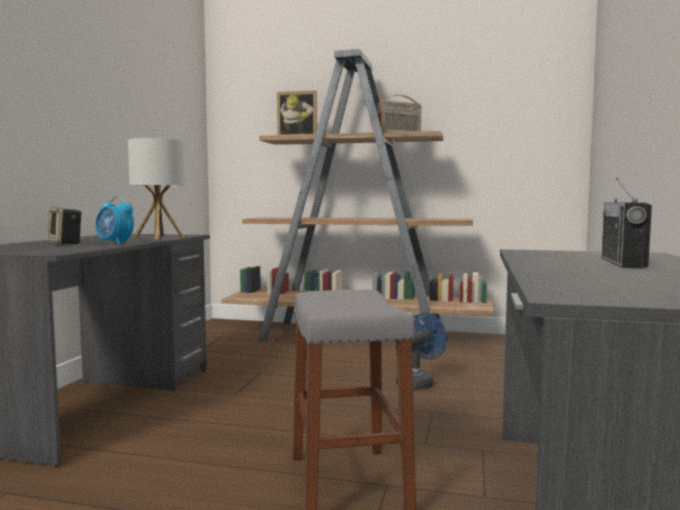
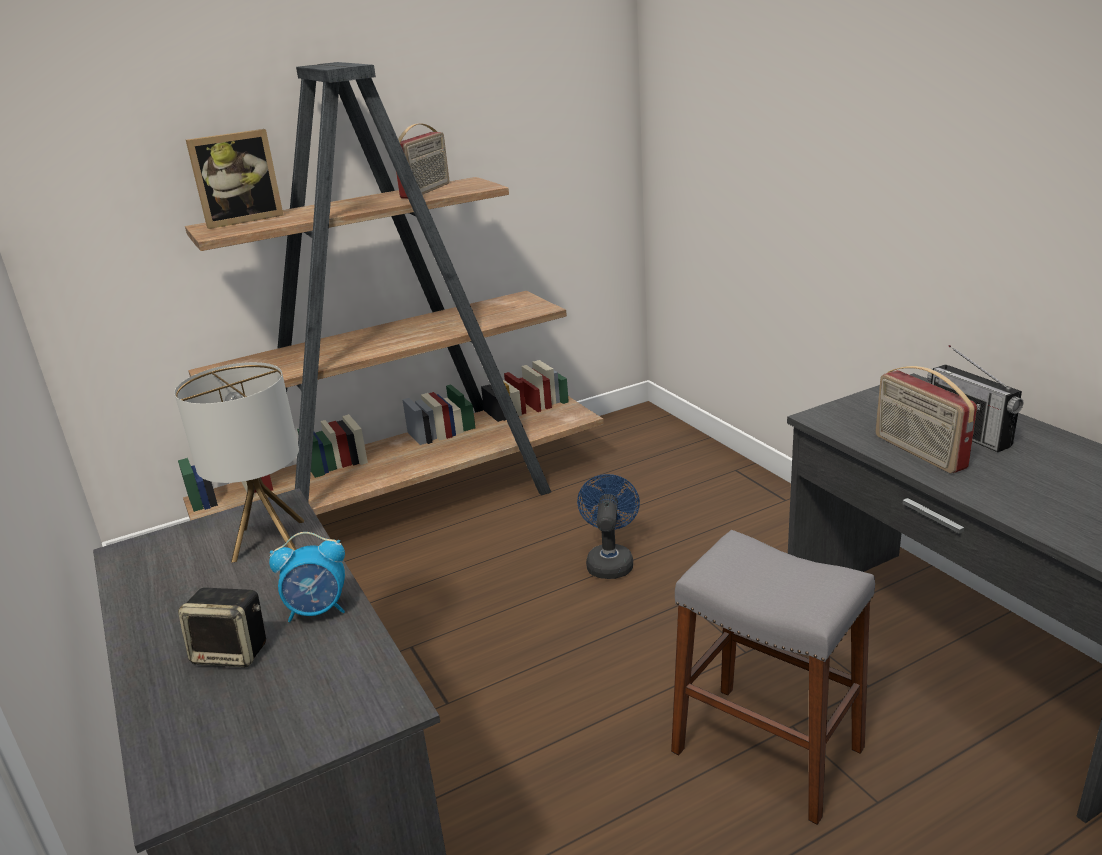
camera: 40 degrees left, 20 degrees up
(549, 261) = (918, 452): none -> radio

